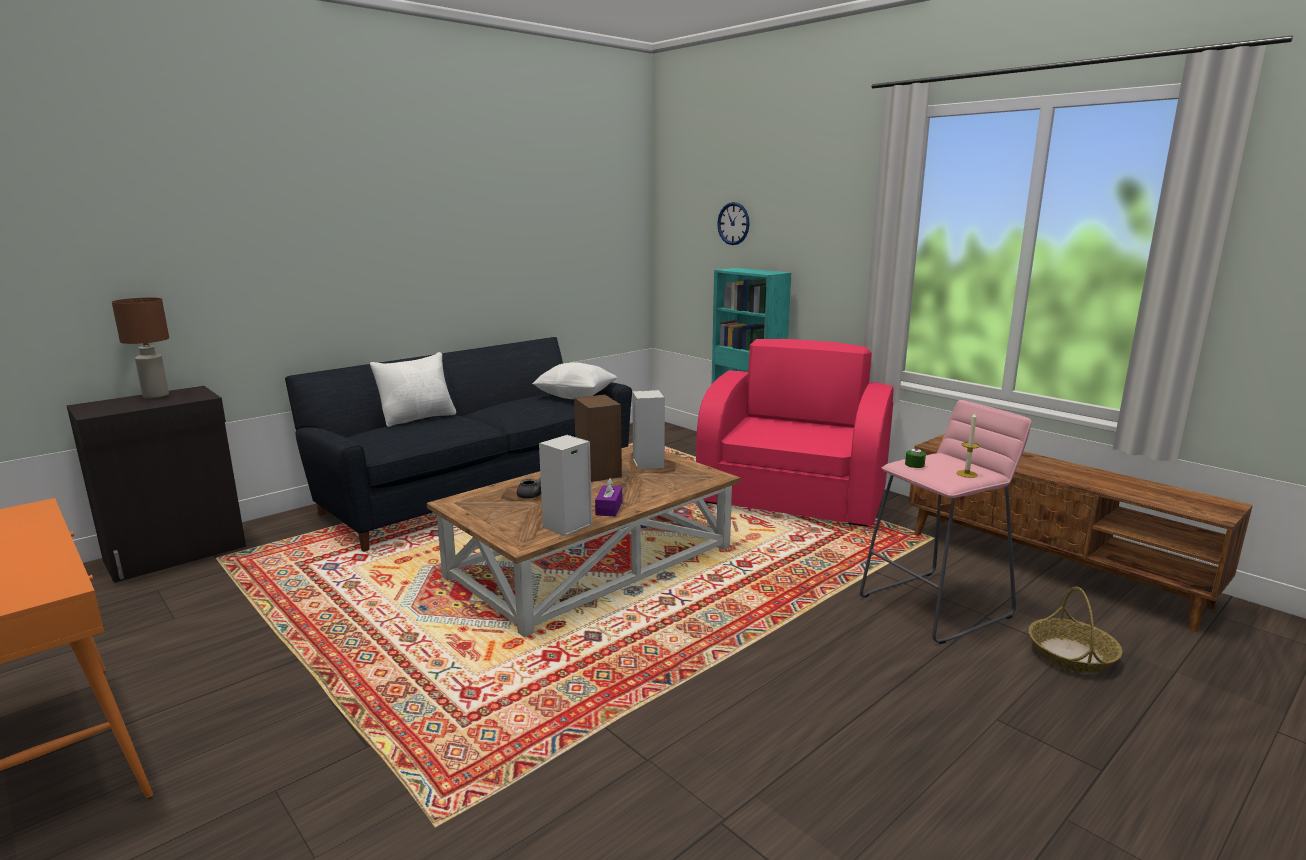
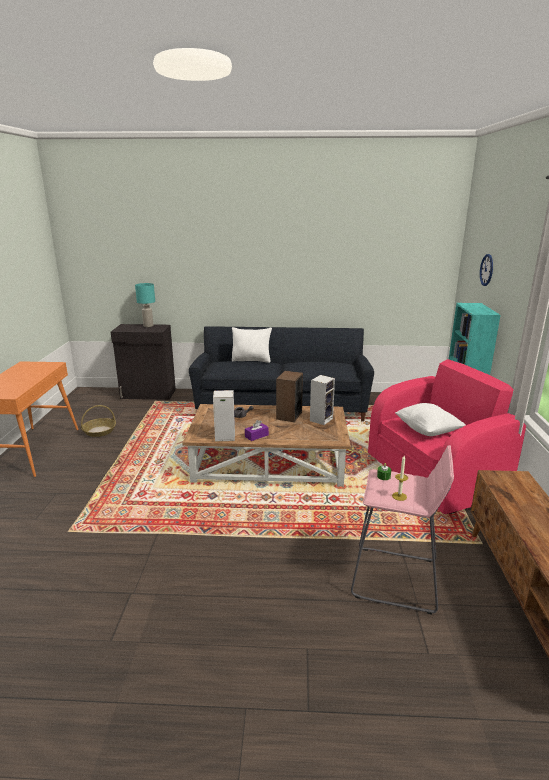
camera: 45 degrees right, 5 degrees up
(155, 395) = (148, 326): brown table lamp -> turquoise table lamp
(575, 397) = (342, 368): white pillow -> white pillow (427, 431)
(1072, 655) = (424, 657): basket -> basket (99, 431)

